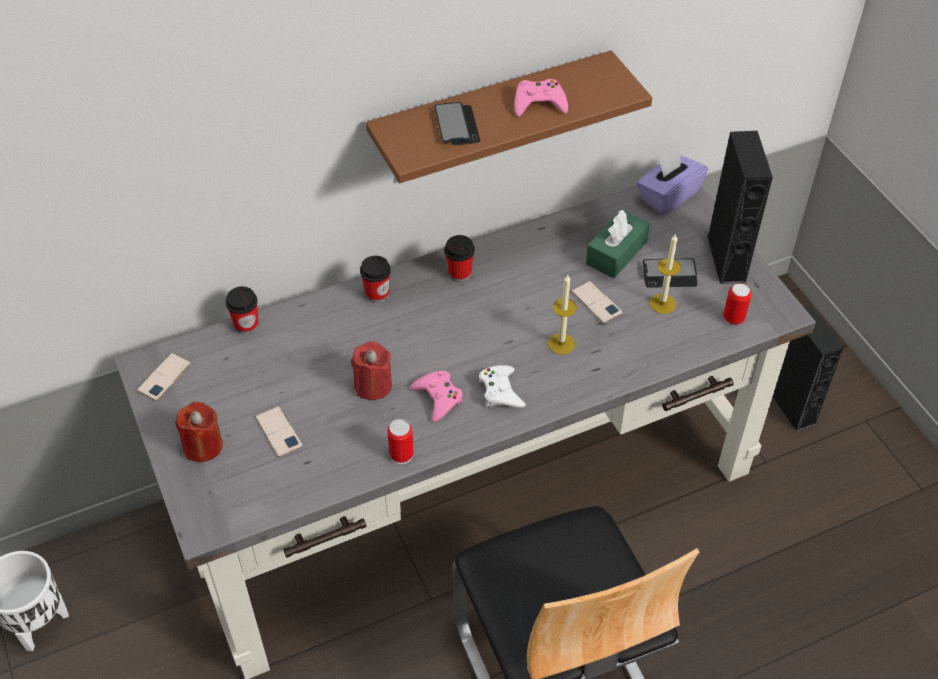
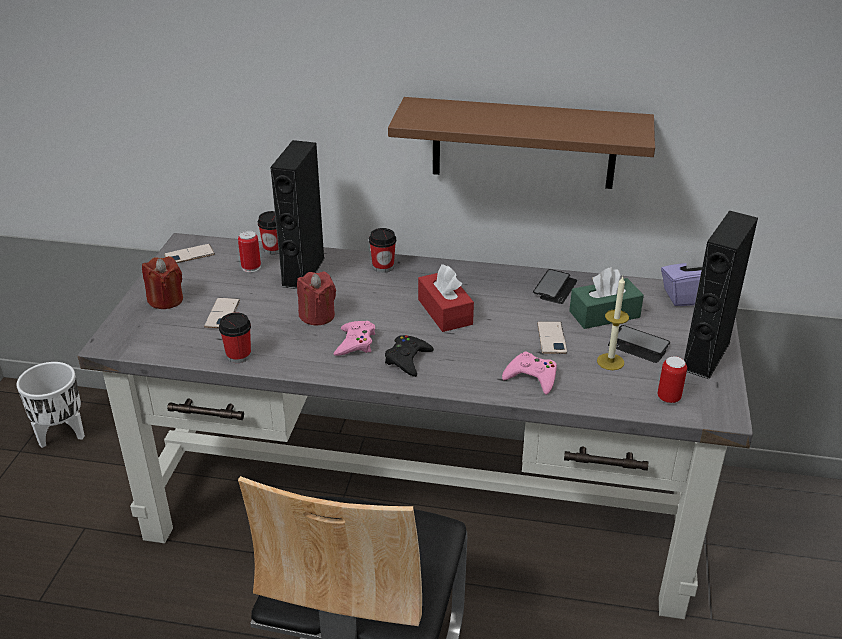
camera: 35 degrees right, 15 degrees down
(401, 455) = (288, 364): can -> can (251, 267)
(457, 125) = (467, 116): phone -> phone (555, 288)
(459, 273) = (458, 278): cup -> cup (238, 356)
(483, 320) = (445, 312): none -> red tissue box
(500, 391) = (408, 359): white game controller -> black game controller
(539, 103) = (550, 123): pink game controller -> pink game controller (532, 377)
(561, 344) = (491, 351): candle -> none
(791, 406) = (777, 588): black speaker -> black speaker (303, 272)

